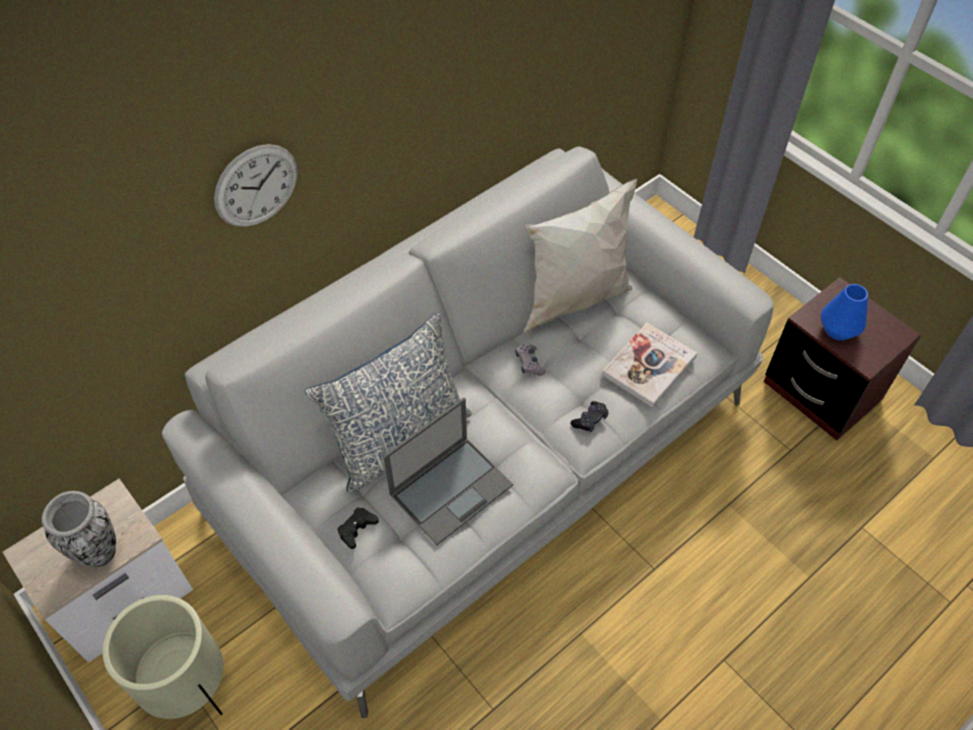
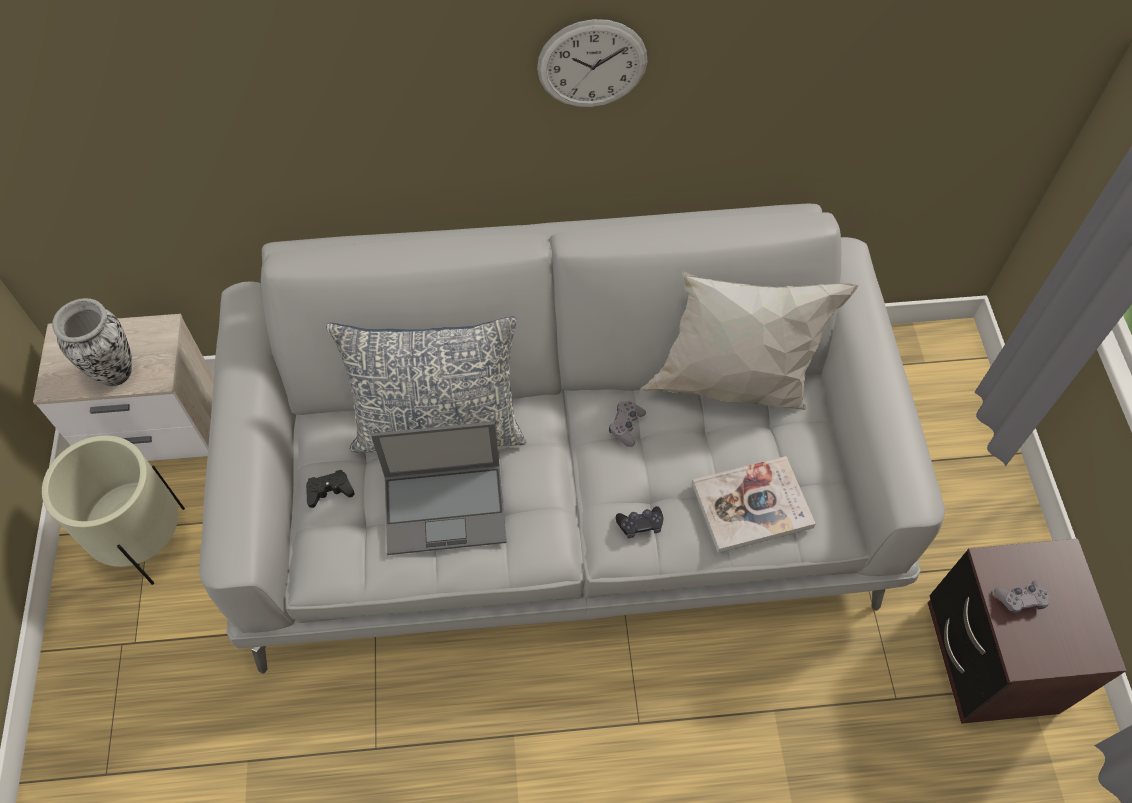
camera: 35 degrees right, 5 degrees up
(256, 186) = (379, 86): wall clock -> wall clock (592, 64)
(838, 330) = (1020, 599): blue vase -> grey game controller

